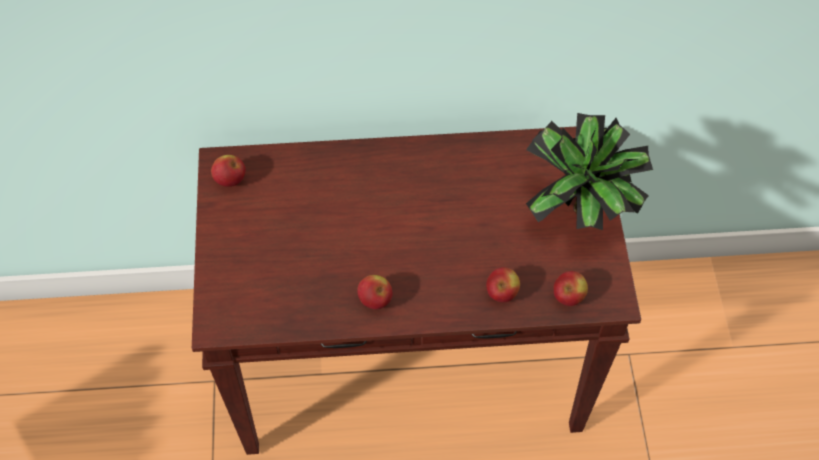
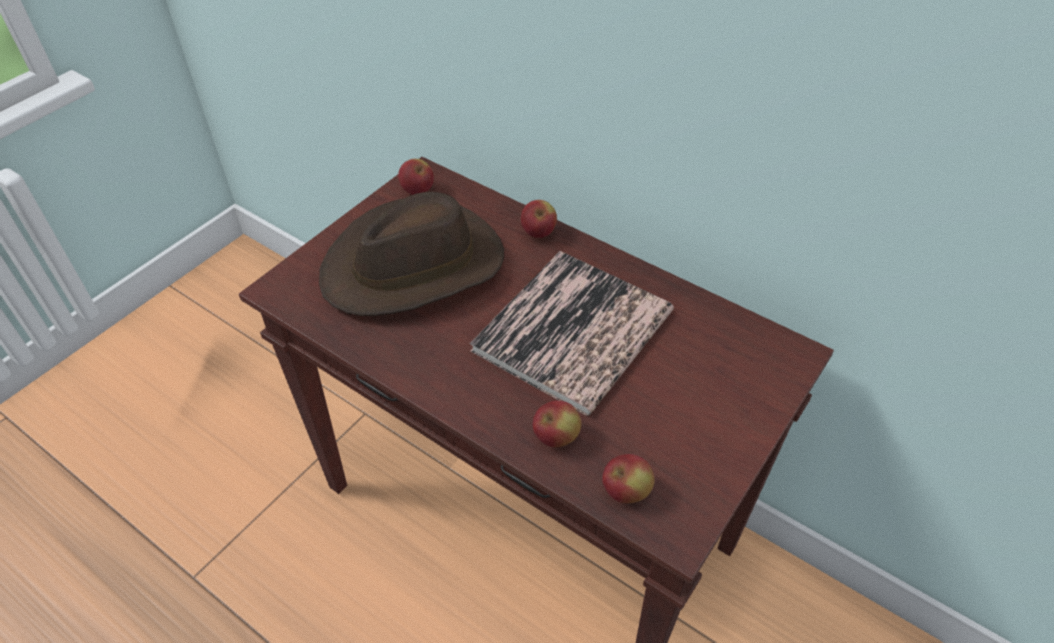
camera: 40 degrees right, 10 degrees down
(294, 241) = (415, 266): none -> brown hat
(375, 300) = (427, 359): apple -> apple (538, 233)
(445, 216) = (573, 331): none -> book
(579, 217) = (719, 421): potted plant -> none

